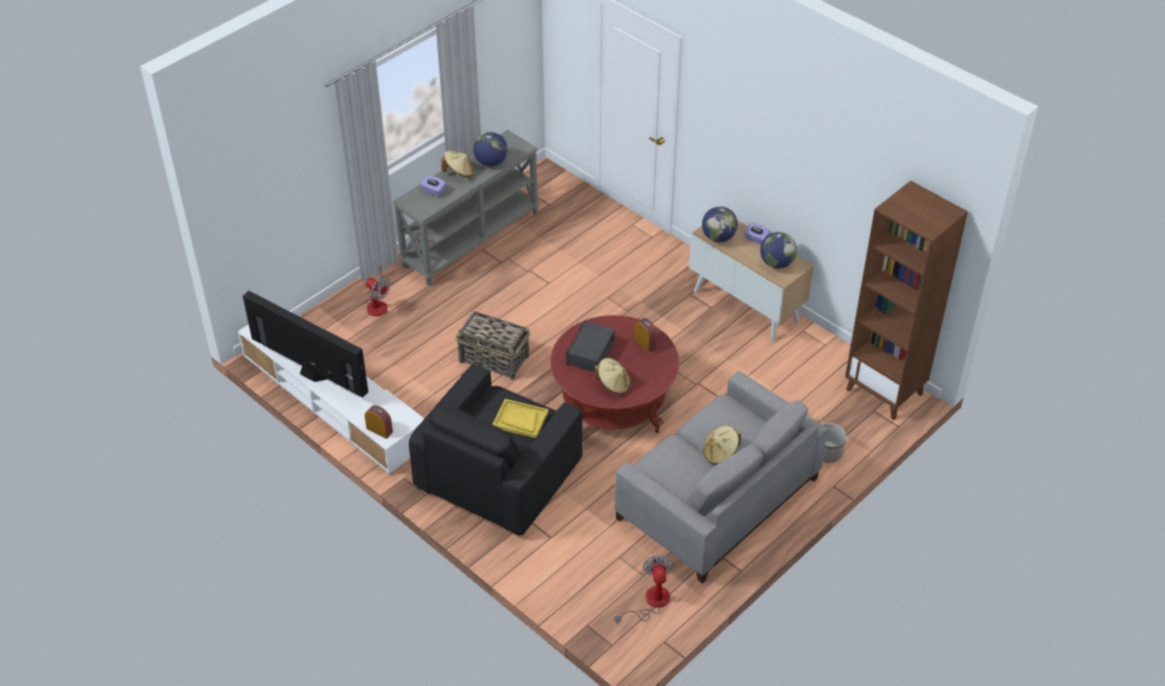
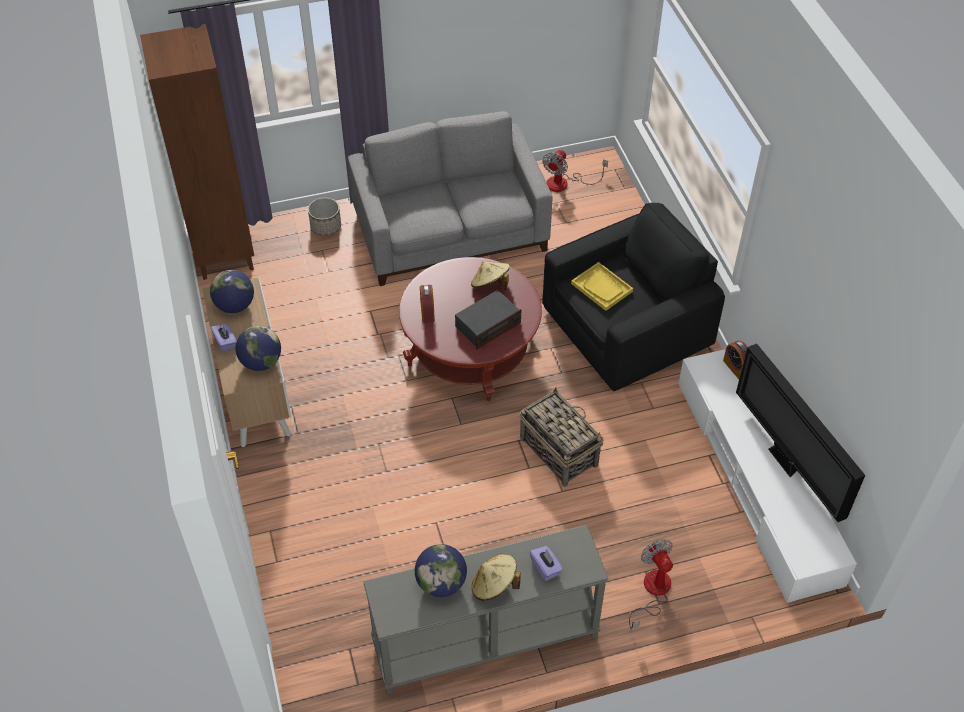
camera: 150 degrees left, 5 degrees up
(720, 453) = (445, 194): beige hat -> none

